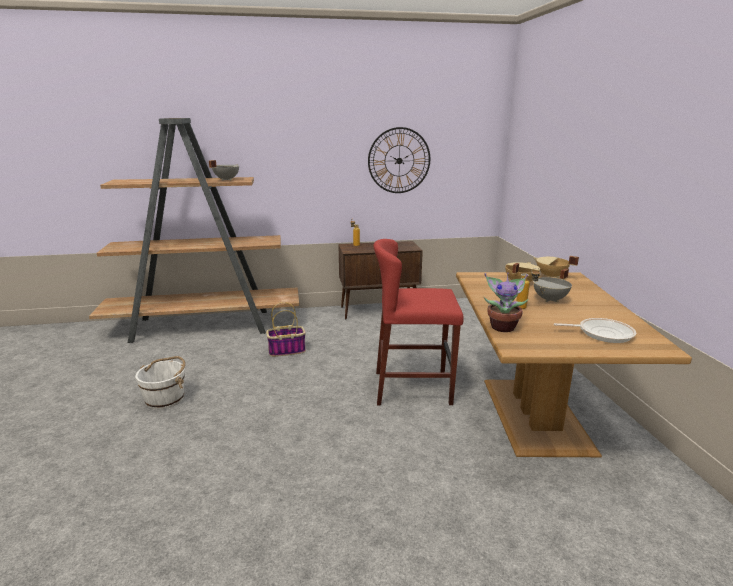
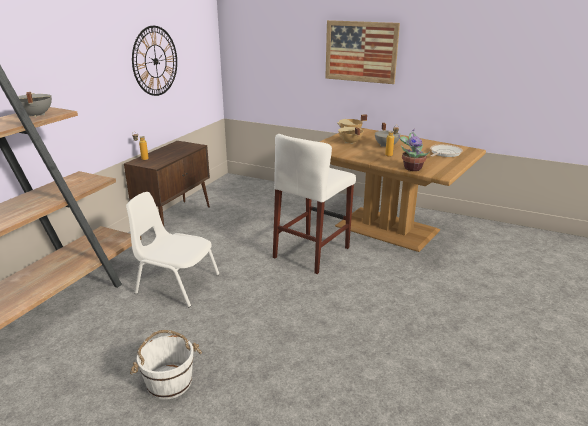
camera: 55 degrees left, 5 degrees up
(287, 350) = (176, 284): basket -> white chair
(412, 388) = (311, 252): red stool -> white stool
(606, 173) = (361, 52): none -> picture

